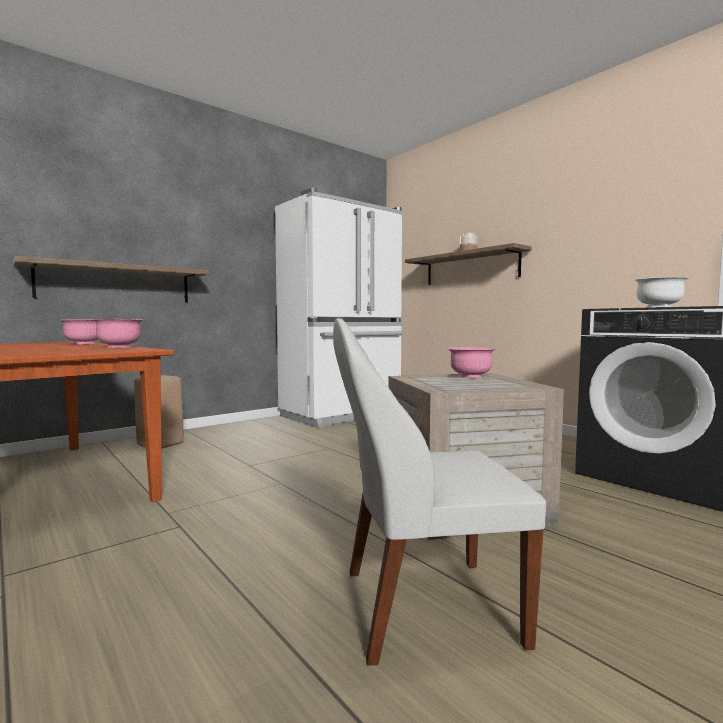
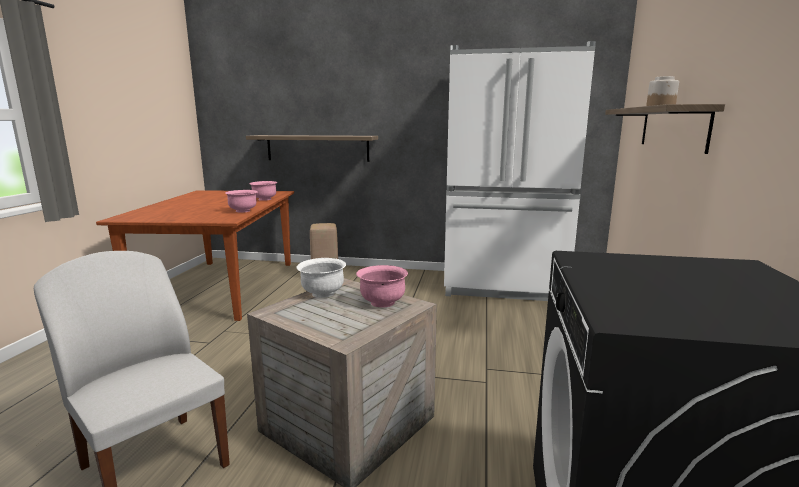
camera: 50 degrees right, 10 degrees up
(659, 307) = (609, 283): white bowl -> white bowl (322, 293)

